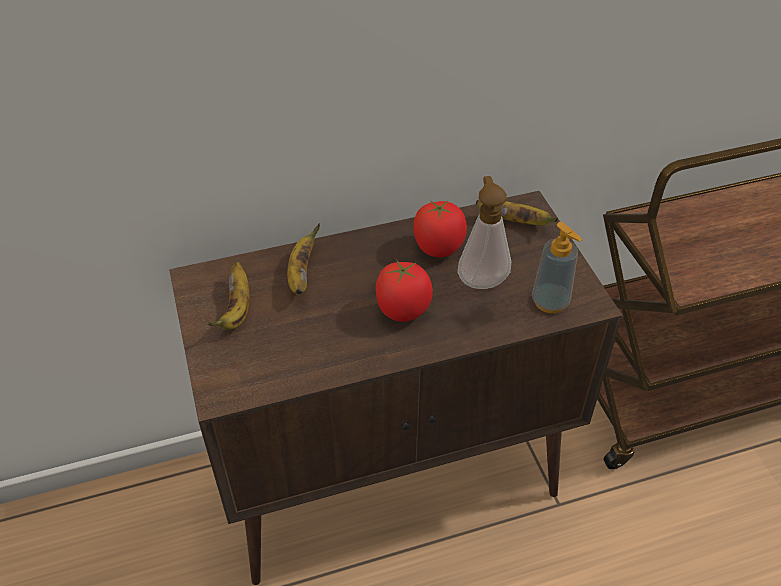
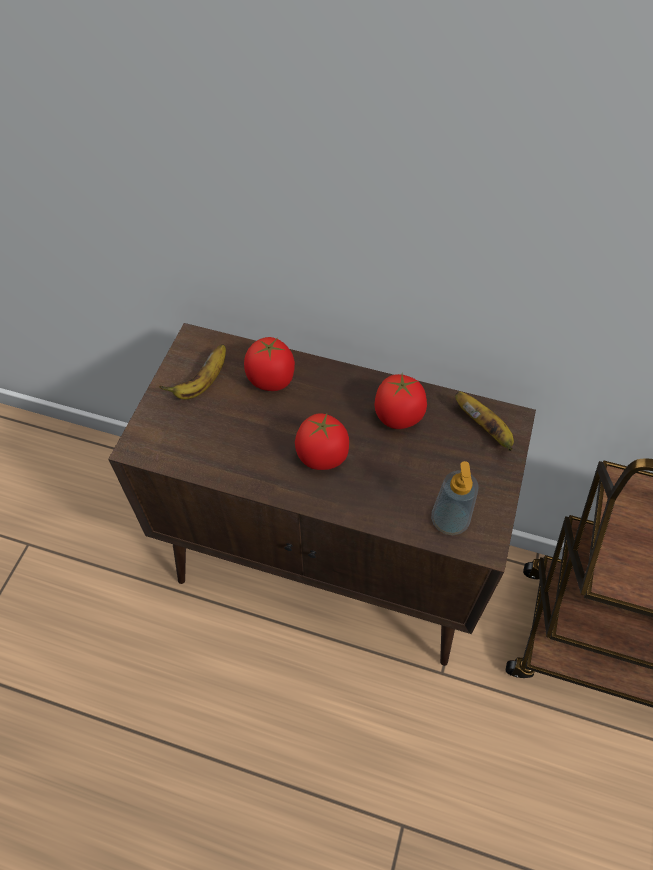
camera: 35 degrees right, 10 degrees up
(301, 274) = (271, 380): banana -> tomato
(481, 279) = (409, 465): soap dispenser -> none

